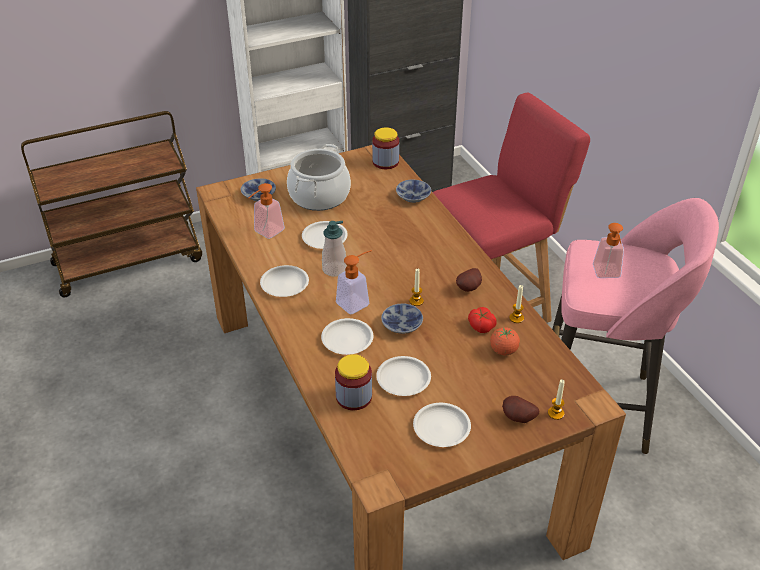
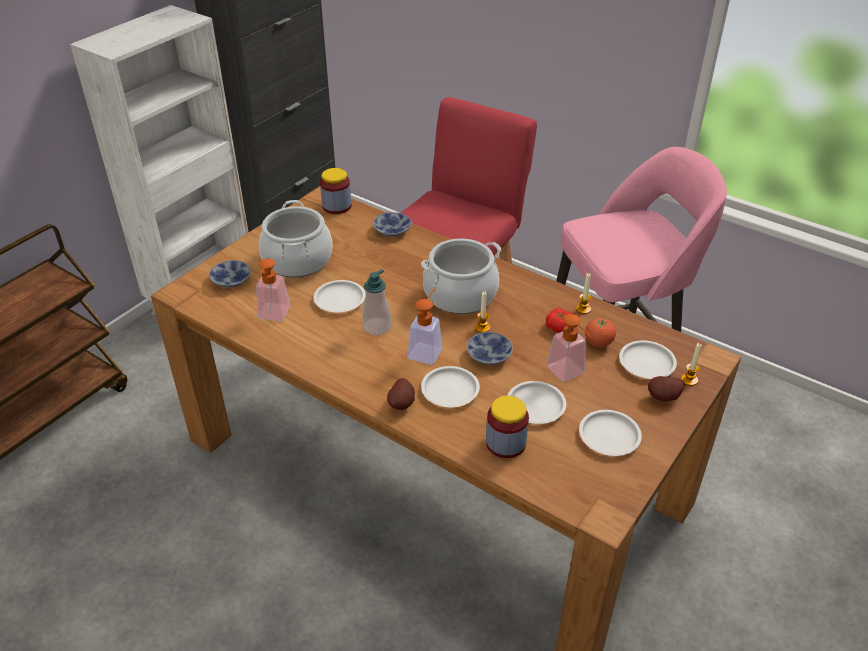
camera: 30 degrees left, 0 degrees up
(284, 284) = (338, 361): white plate -> white plate (646, 363)
(422, 268) = (460, 295): none -> cooking pot
(469, 288) = (520, 297): potato -> potato (402, 404)
(607, 275) = (622, 243): soap dispenser -> soap dispenser (569, 373)

